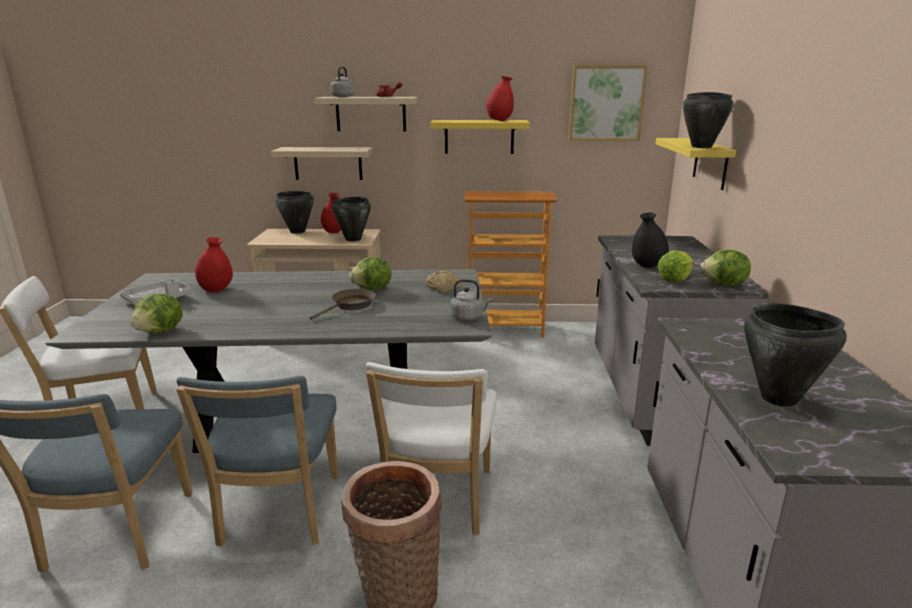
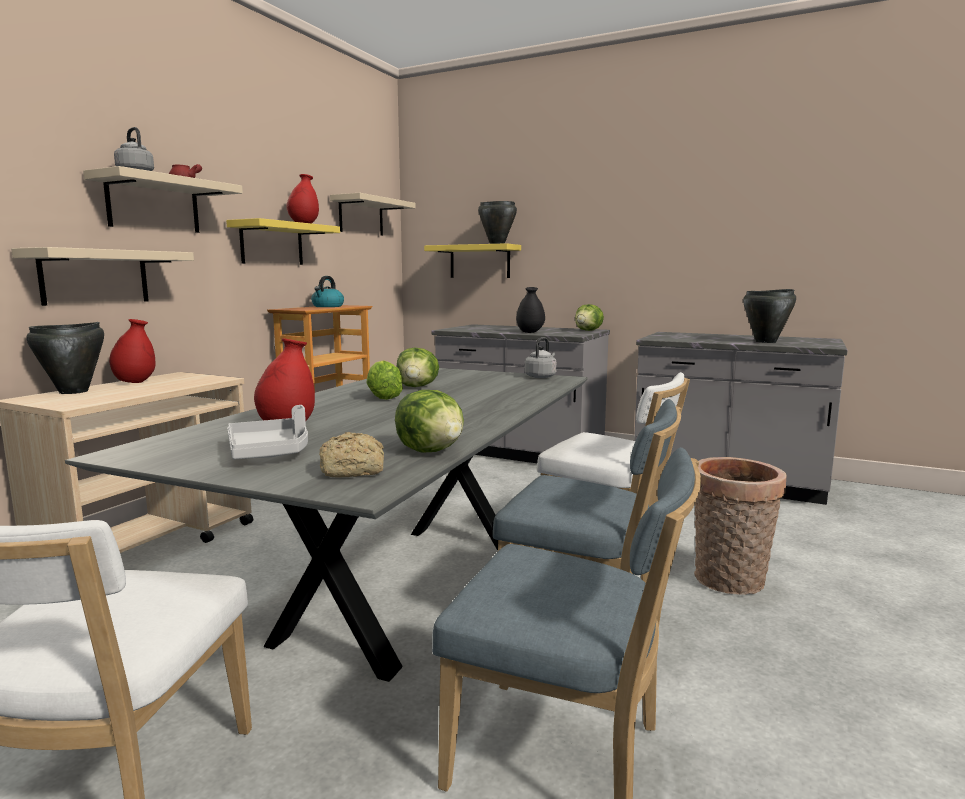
camera: 65 degrees left, 10 degrees down
(351, 306) = (459, 394): brown frying pan -> none
(352, 239) = (197, 380): black cooking pot -> none
(443, 288) = (454, 375): bread -> bread (354, 470)
(520, 194) = (327, 306): none -> kettle
(606, 103) = (361, 216): picture -> beige shelf
(674, 279) = (566, 332): lettuce -> lettuce (383, 397)

